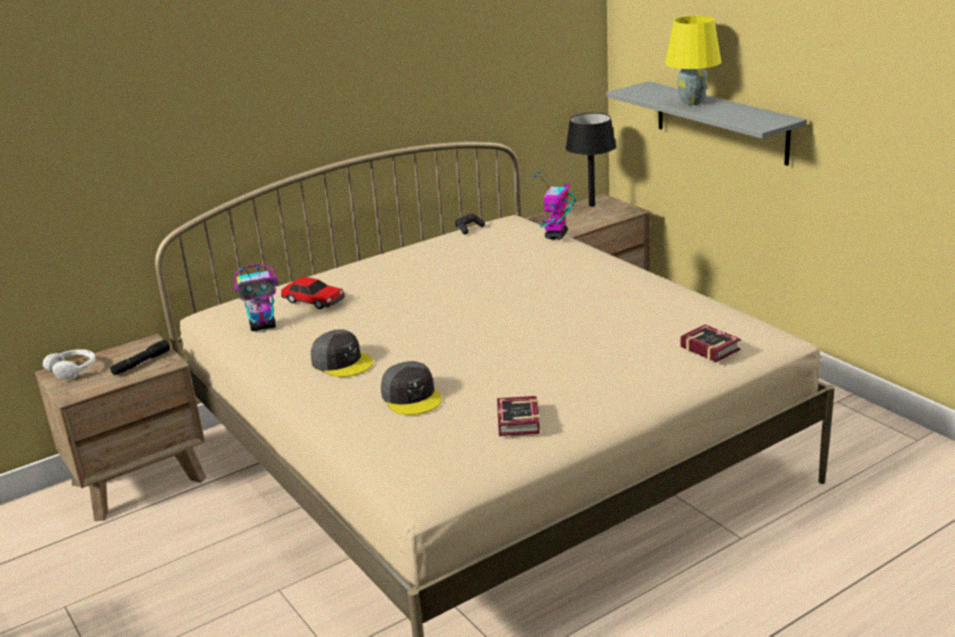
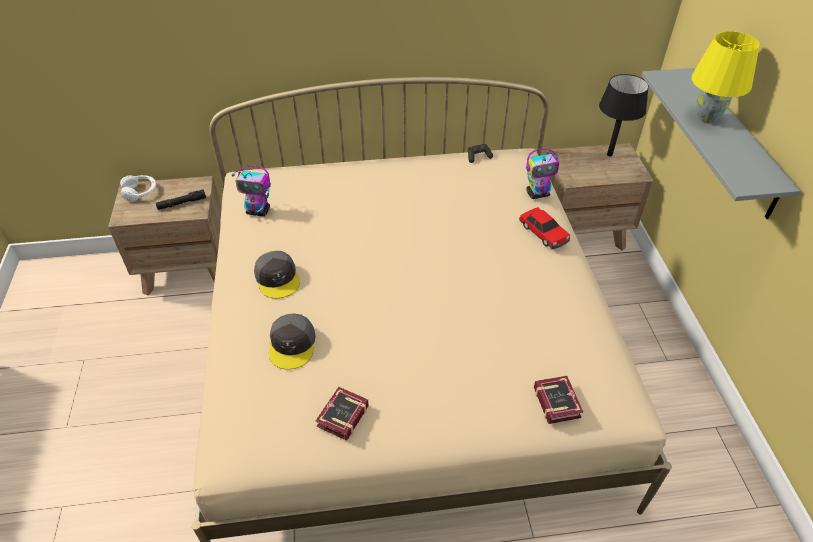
camera: 25 degrees right, 20 degrees up
(314, 301) = (310, 197): toy car -> toy car (543, 233)
(556, 236) = (538, 194): toy robot -> toy robot turned 150 degrees counterclockwise

